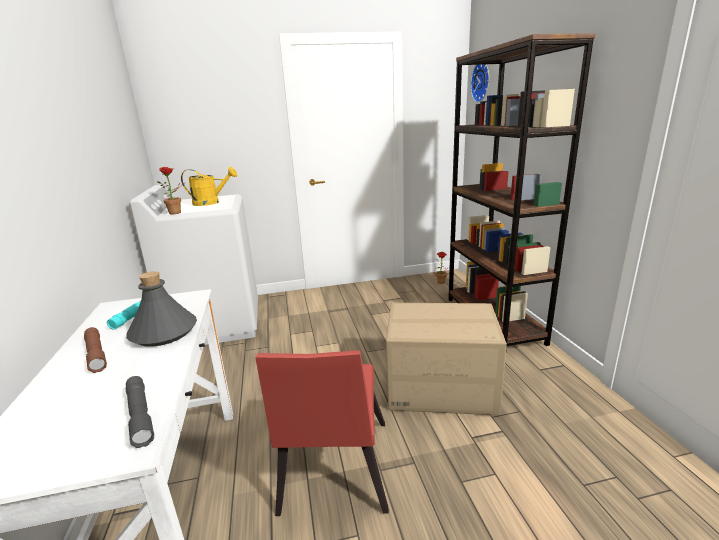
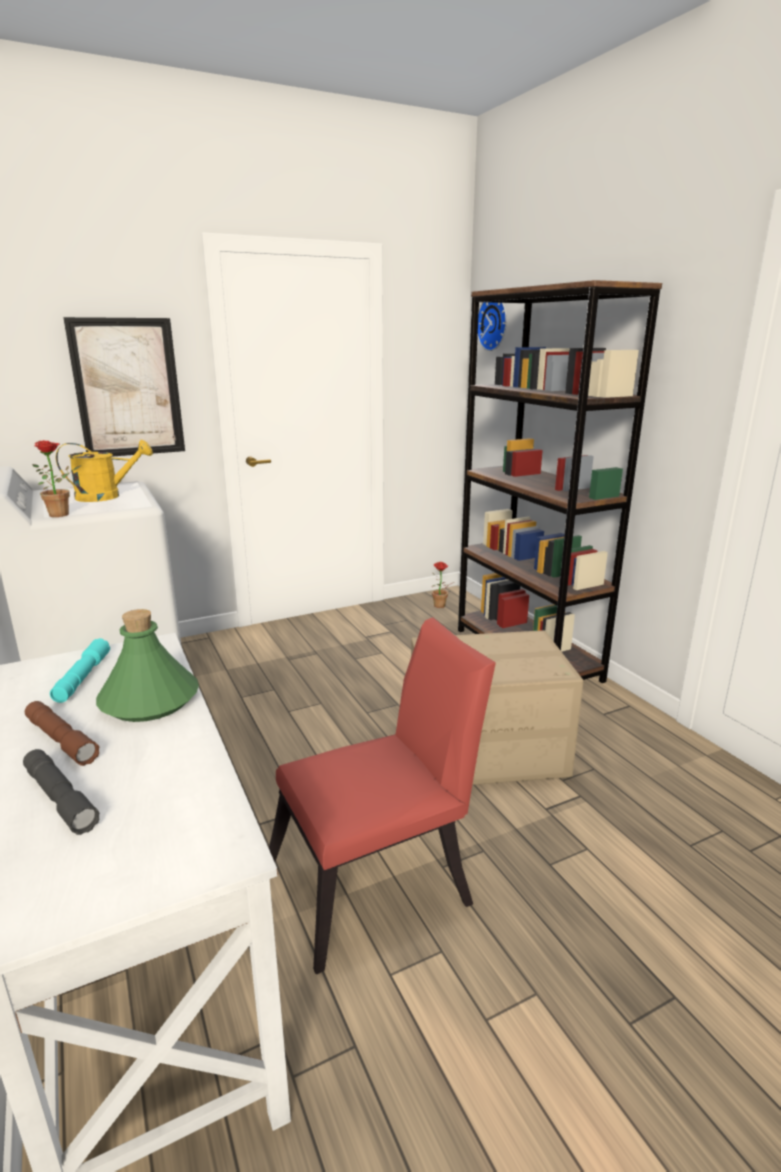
camera: 15 degrees left, 0 degrees up
(140, 415) = (204, 811): grey flashlight -> grey flashlight (60, 798)
(163, 333) = (149, 701): grey bottle -> green bottle
(234, 136) = (128, 388): none -> picture
(333, 472) = (380, 879): red chair -> red chair turned 105 degrees counterclockwise

